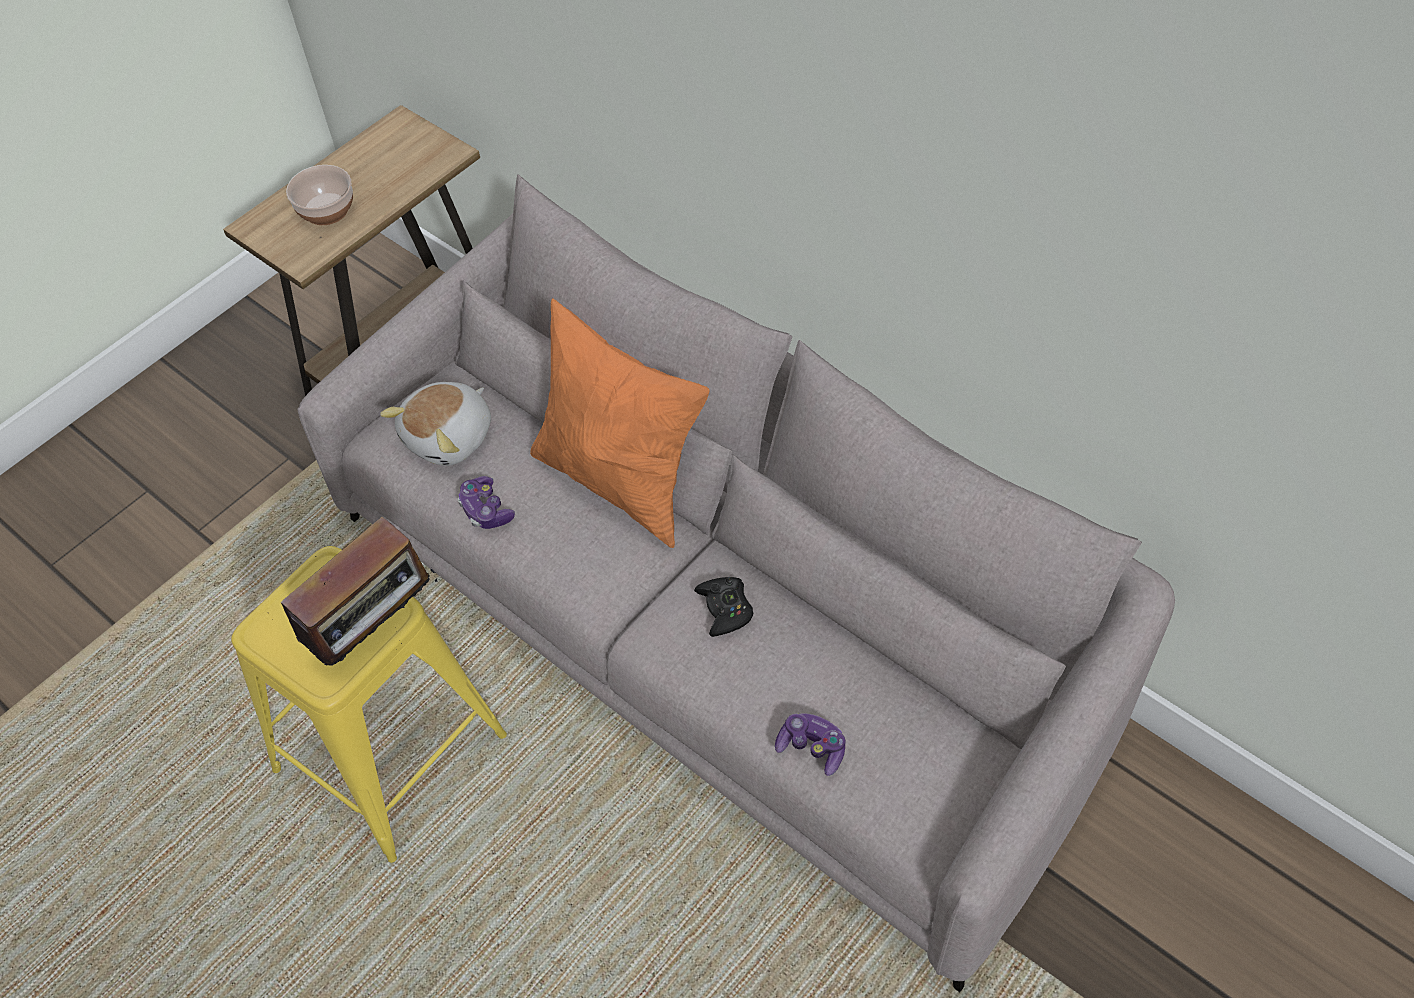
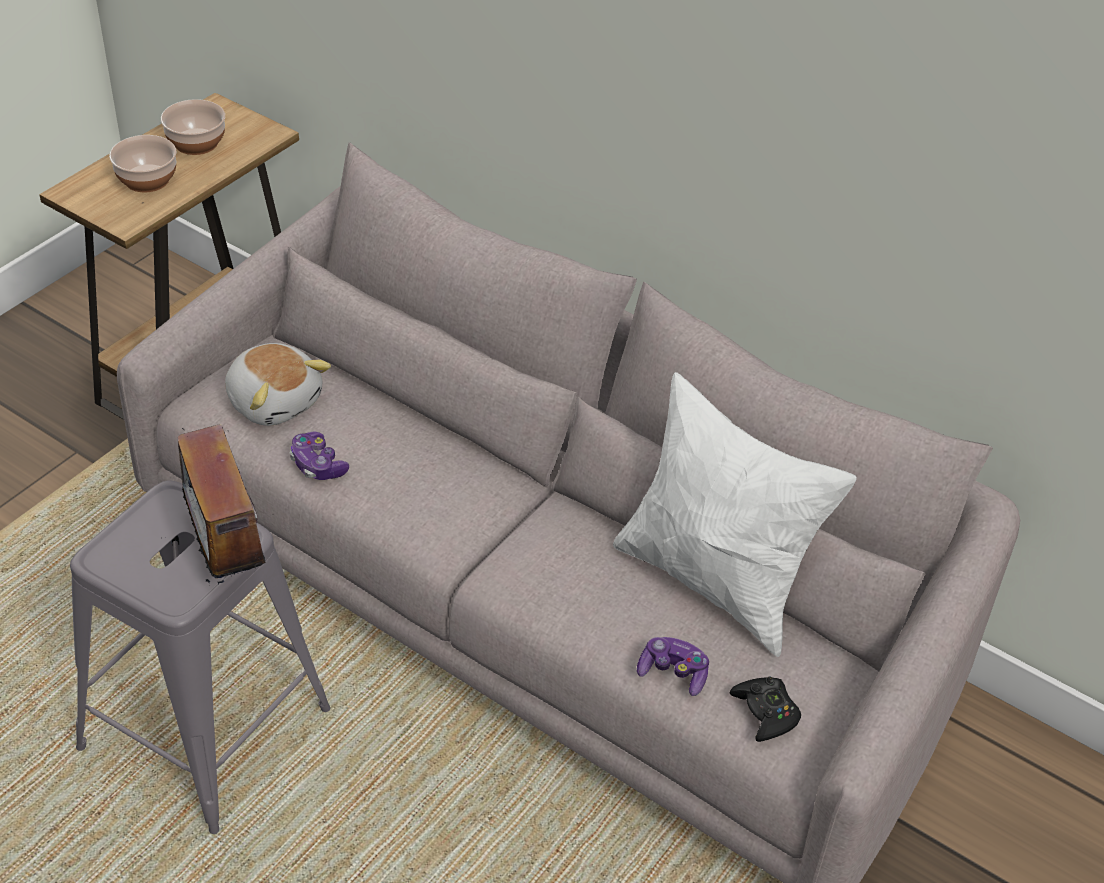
camera: 10 degrees left, 10 degrees down
(376, 630) = (225, 554): radio -> radio turned 120 degrees clockwise
(377, 165) = (195, 142): none -> bowl
(390, 754) = (205, 730): yellow stool -> grey stool
(450, 437) = (275, 401): plush toy -> plush toy turned 75 degrees counterclockwise
(621, 481) = (455, 439): orange pillow -> none
(725, 609) = (572, 551): black game controller -> black game controller (765, 713)
(863, 646) = (715, 582): none -> white pillow

